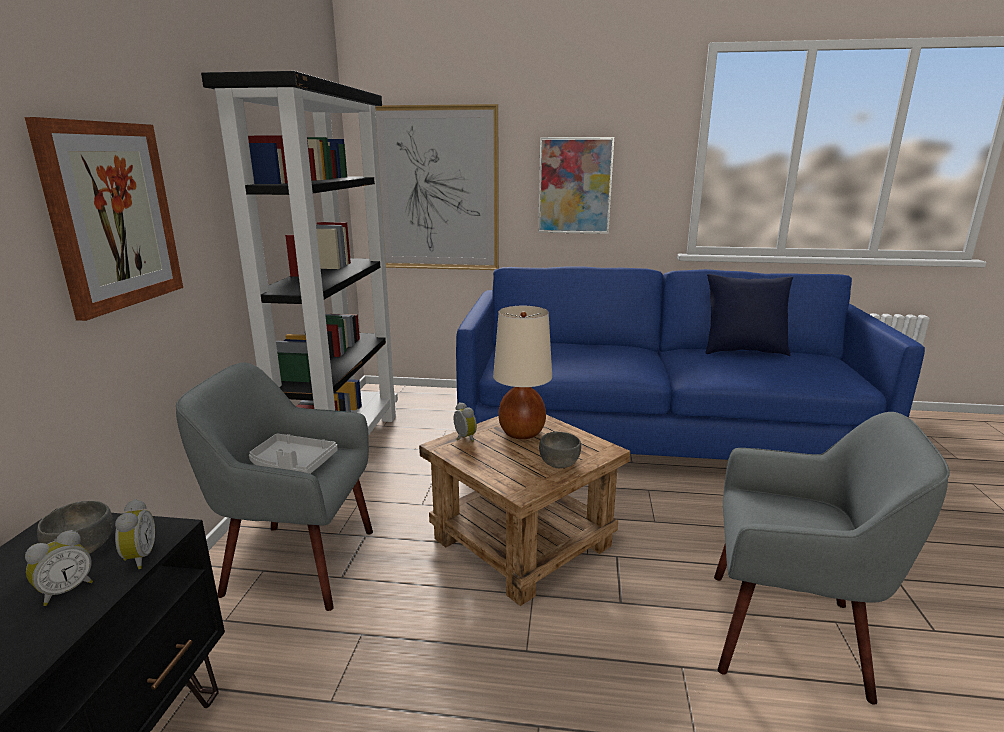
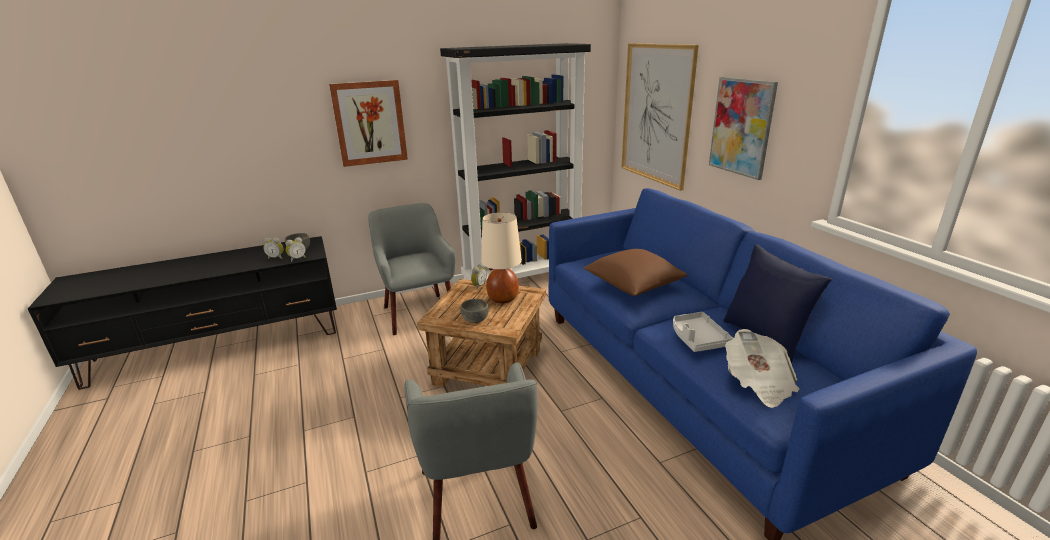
camera: 60 degrees right, 5 degrees up
(292, 464) = (413, 260): grey tray -> grey tray (697, 339)
(606, 359) = (633, 285): none -> brown pillow
(813, 373) = (758, 383): none -> newspaper

